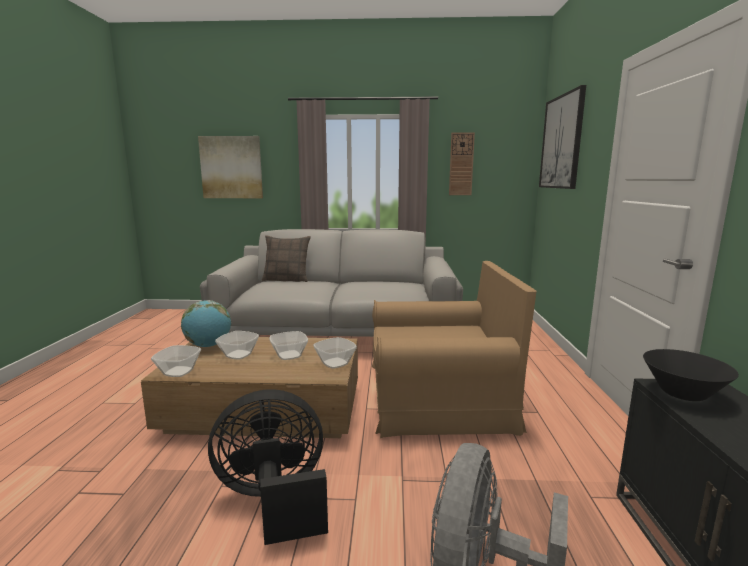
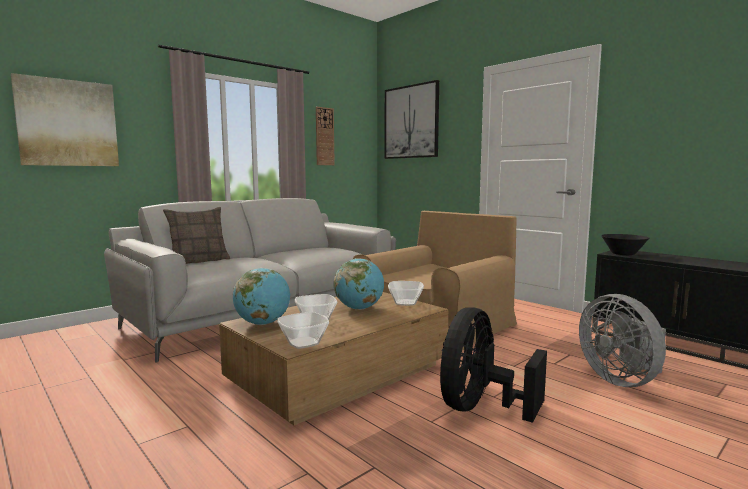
camera: 45 degrees left, 5 degrees down
(290, 355) = (359, 308): bowl -> globe

